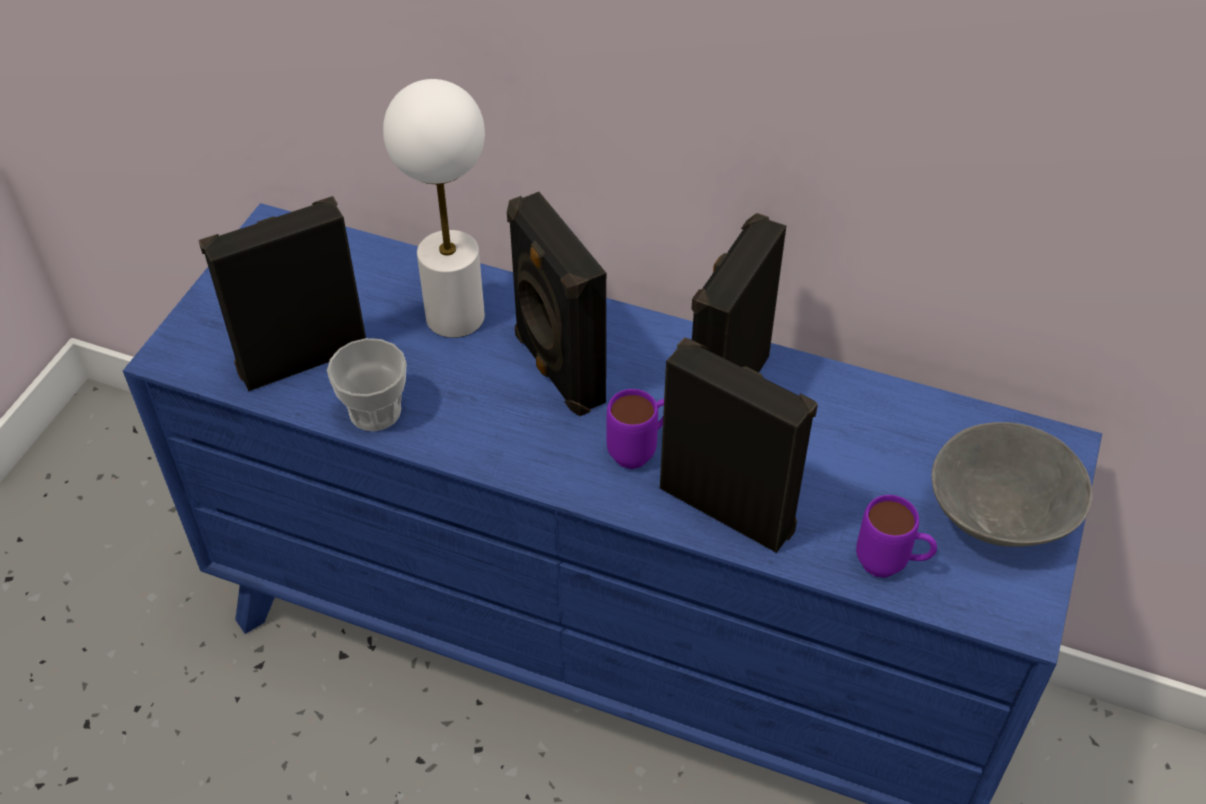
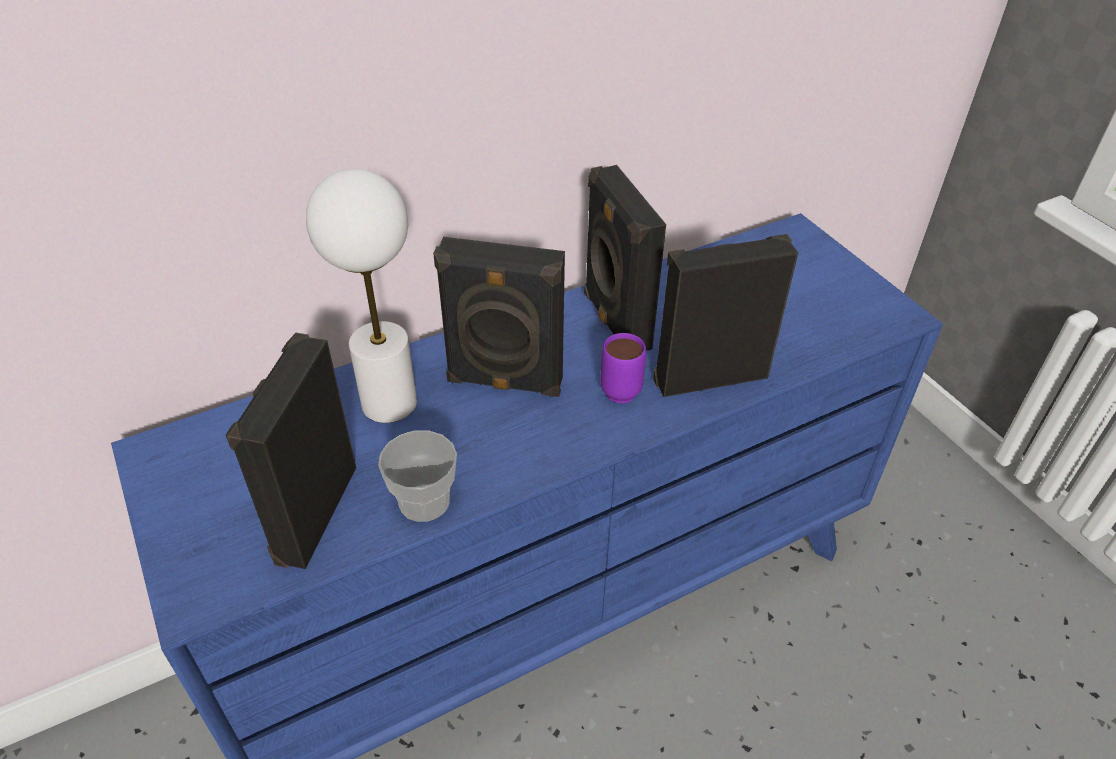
camera: 50 degrees left, 5 degrees down
(890, 566) = (821, 340): purple mug -> none
(995, 518) = (824, 282): grey bowl -> none

